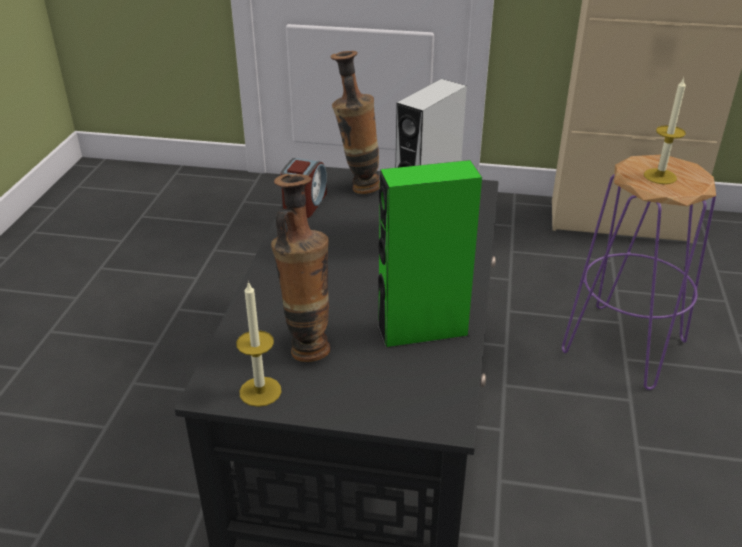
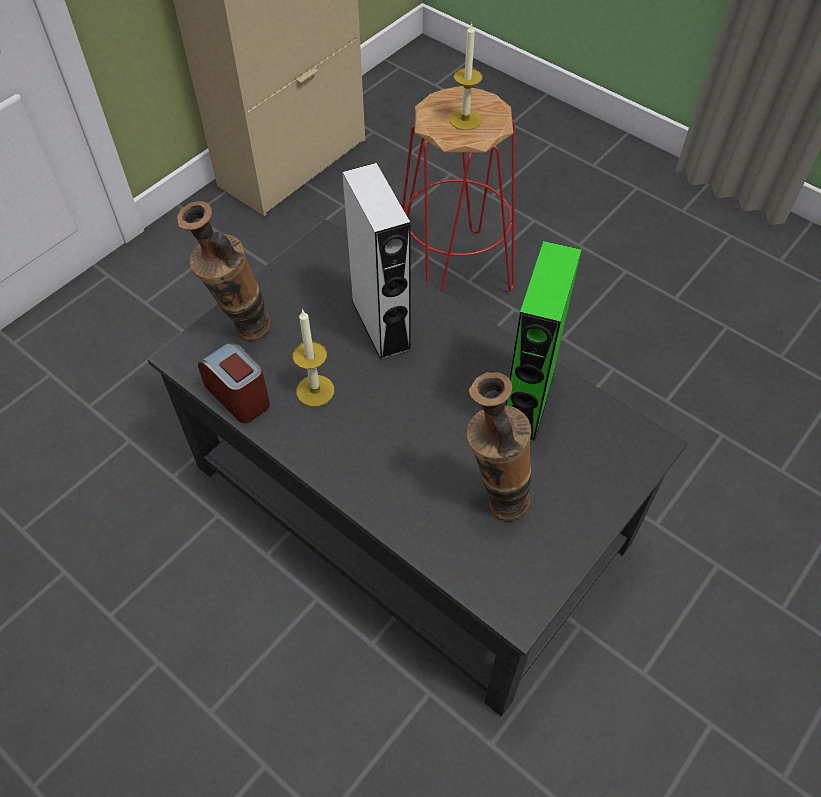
camera: 60 degrees left, 20 degrees up
(260, 391) = (540, 568): candle -> candle (315, 390)
(624, 346) = (455, 272): purple stool -> red stool

